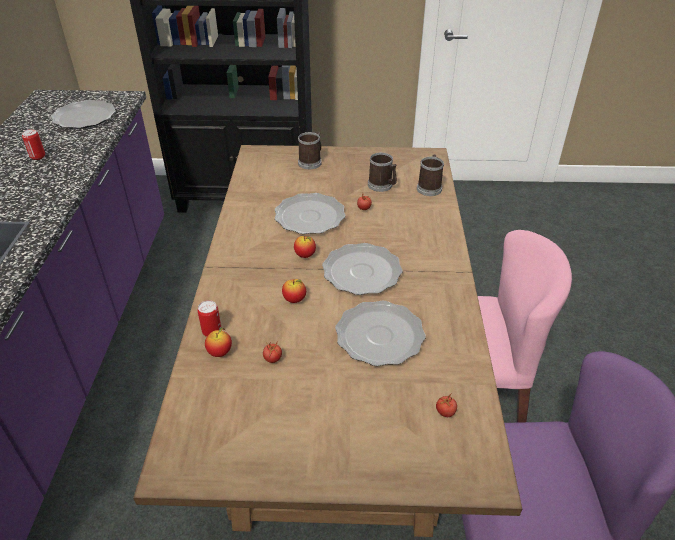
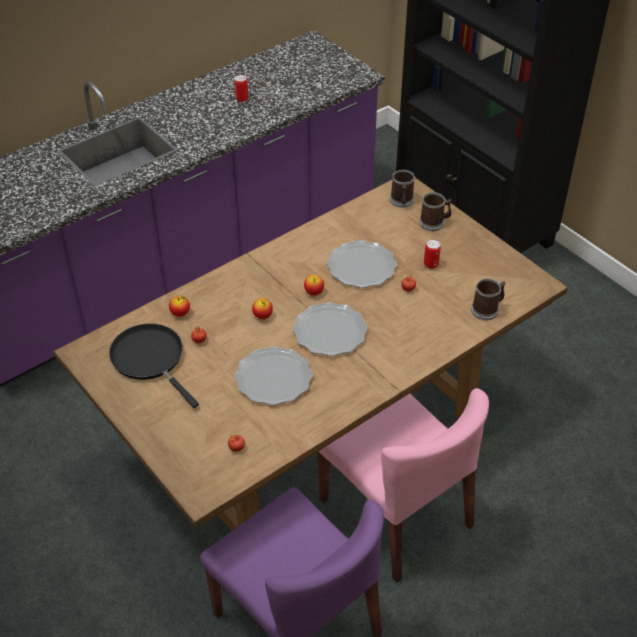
camera: 50 degrees right, 5 degrees up
(84, 117) = (311, 79): plate -> none
(212, 332) = (193, 298): can -> can (431, 264)
(253, 412) = (150, 359): none -> black frying pan
(382, 185) = (453, 281): mug -> mug (402, 201)

